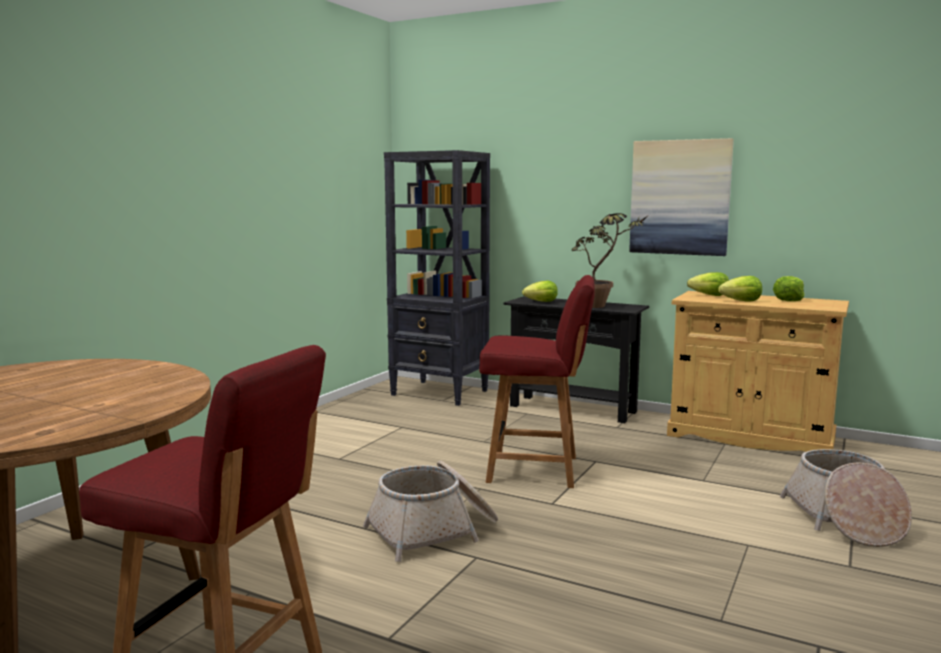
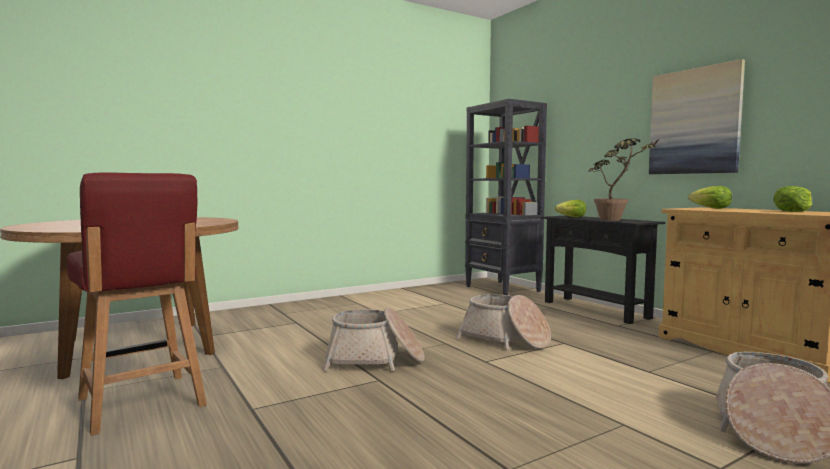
camera: 30 degrees right, 5 degrees down
(535, 470) = (505, 340): red chair -> basket
(742, 301) = (733, 210): lettuce -> none

